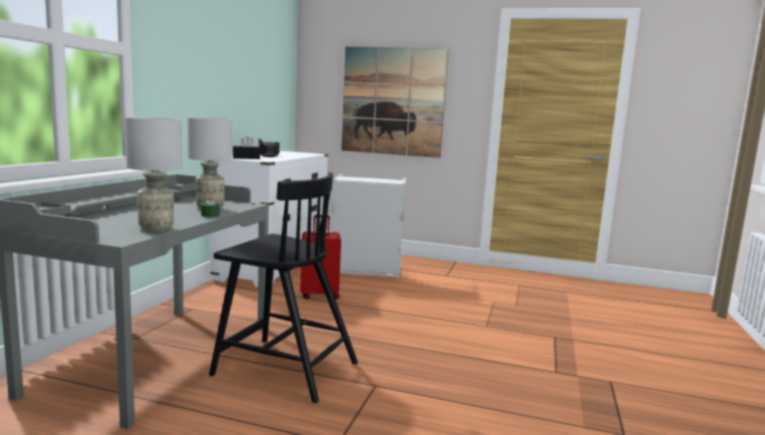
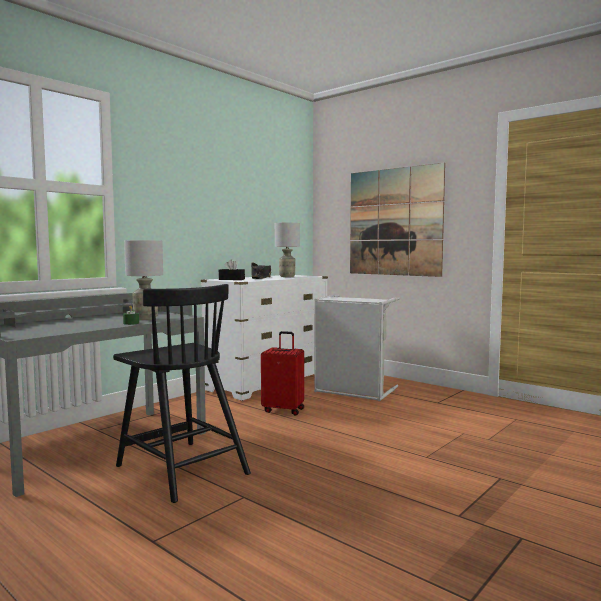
camera: 25 degrees right, 5 degrees down
(157, 228) = (65, 330): grey table lamp -> grey table lamp (287, 276)

